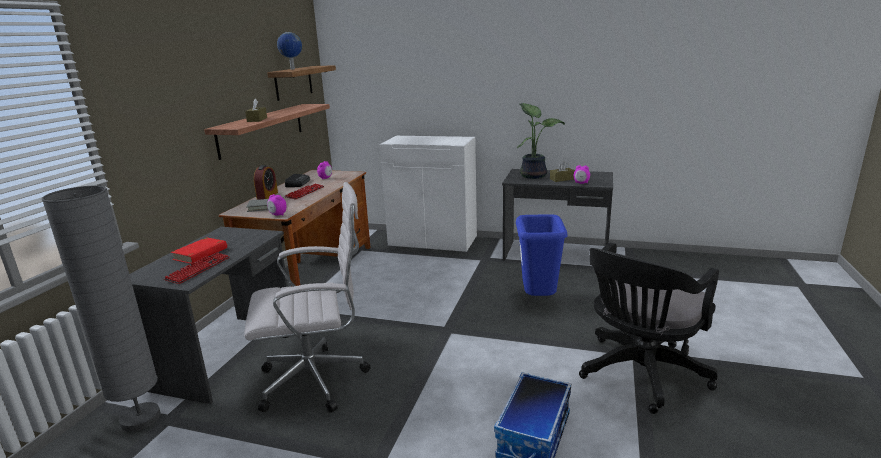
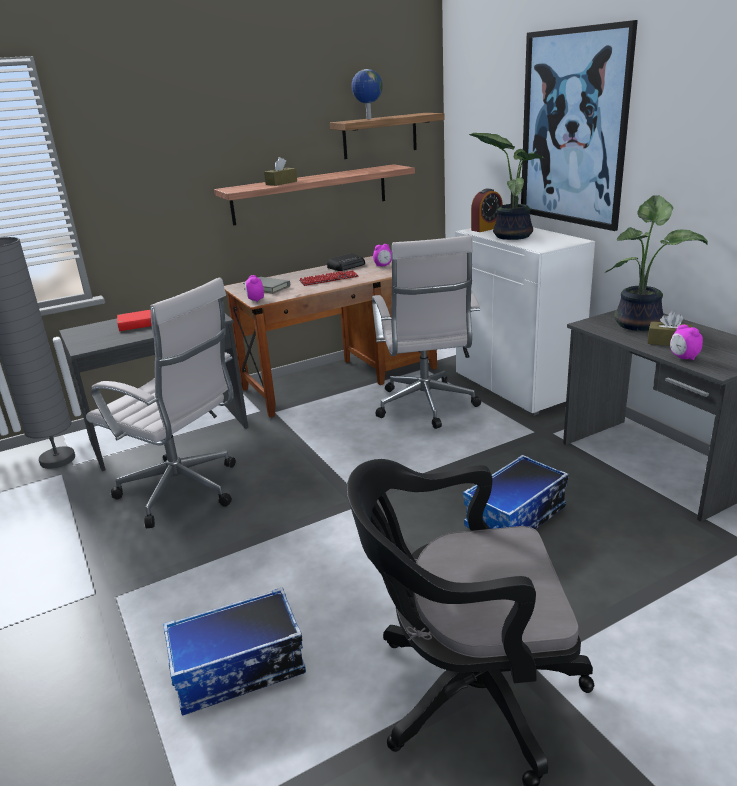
camera: 45 degrees right, 5 degrees up
(198, 269) = (112, 338): keyboard -> none
(267, 196) = (294, 275): alarm clock -> alarm clock (486, 228)
(400, 269) = (426, 407): none -> white office chair
(422, 141) = (511, 235): none -> potted plant
(448, 70) = (573, 129): none -> picture
(538, 300) = (515, 518): blue trash can -> storage box

